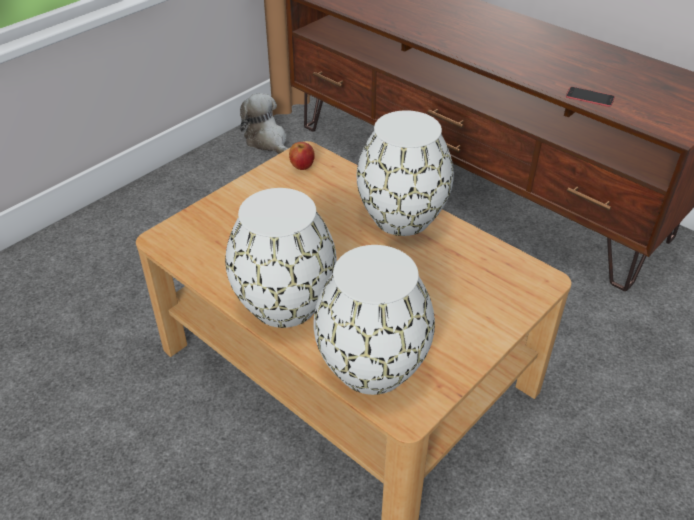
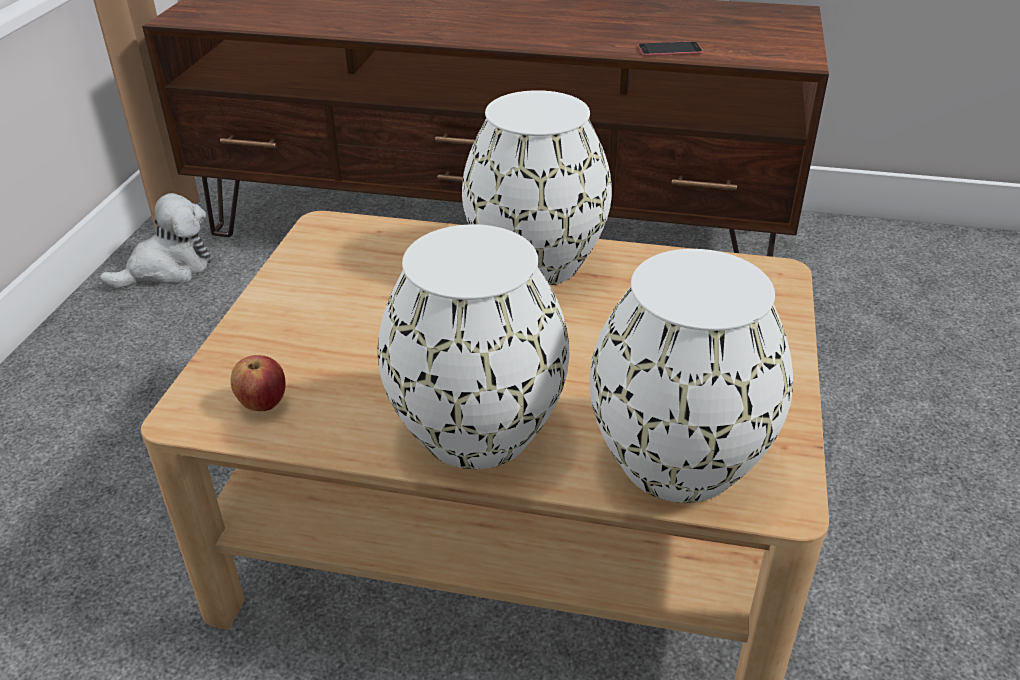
camera: 30 degrees left, 5 degrees down
(267, 141) = (168, 269): plush toy -> plush toy turned 120 degrees clockwise
(302, 166) = (334, 244): apple -> apple (263, 403)

